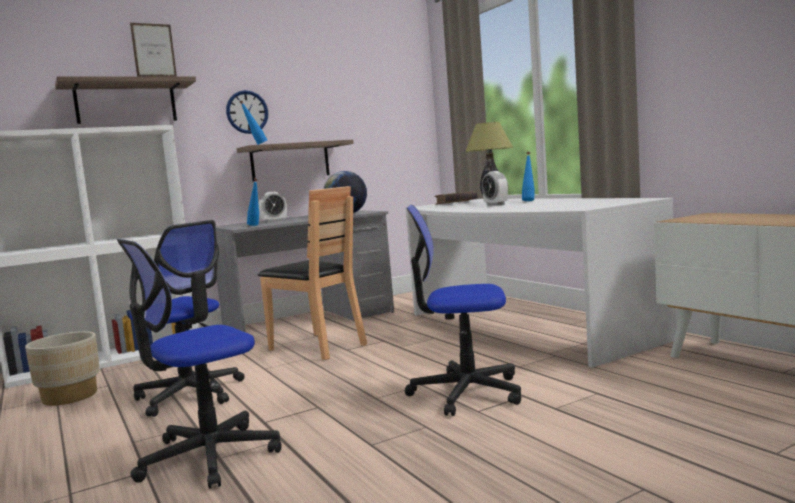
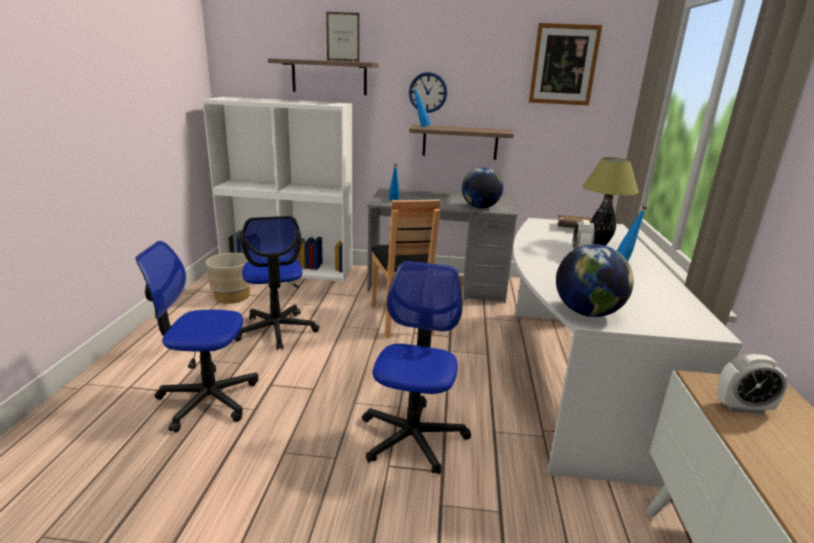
camera: 35 degrees right, 15 degrees up
(274, 221) = (422, 197): alarm clock -> alarm clock (743, 407)
(370, 77) = (564, 65): none -> picture
(466, 392) = (412, 437): office chair -> office chair turned 60 degrees clockwise
(572, 208) = (587, 312): none -> globe

